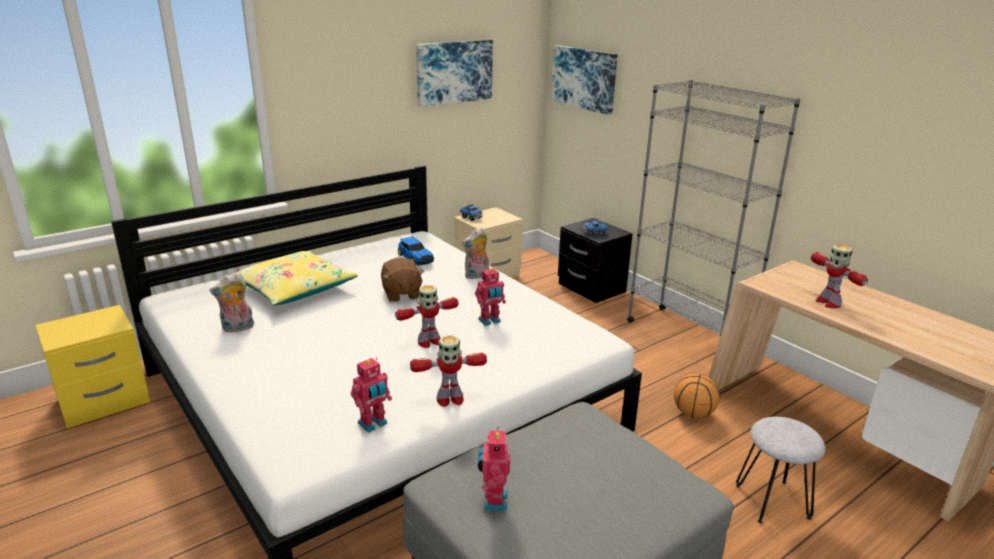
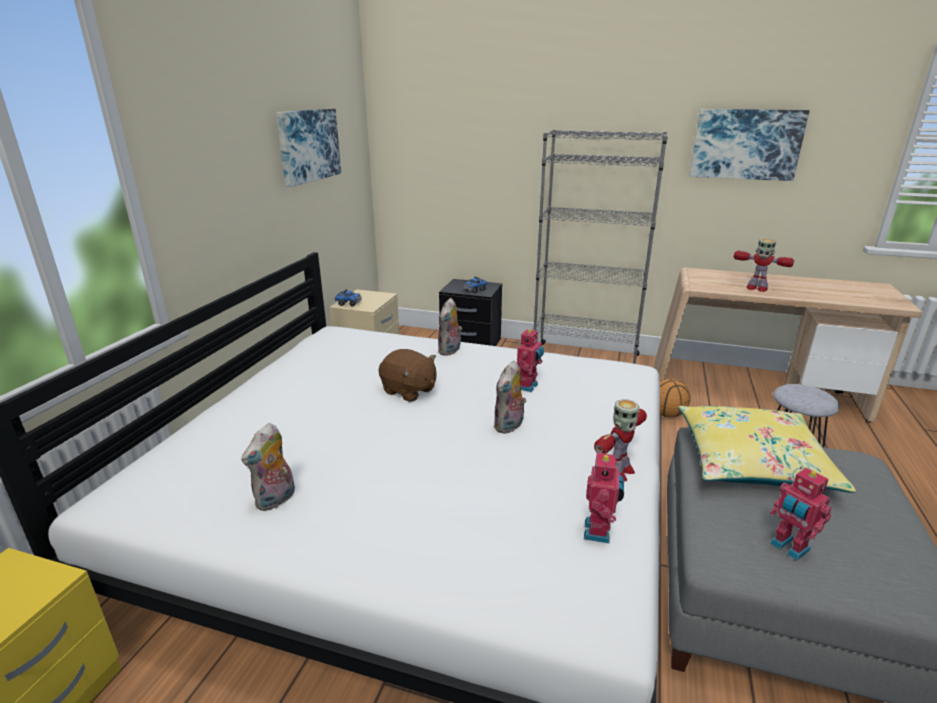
camera: 35 degrees left, 0 degrees up
(294, 289) = (278, 427): yellow pillow -> yellow pillow (752, 461)
(415, 257) = (367, 351): toy car -> none
(429, 342) = (509, 426): toy robot -> plush toy
(584, 78) = (424, 144): picture -> picture (745, 144)

